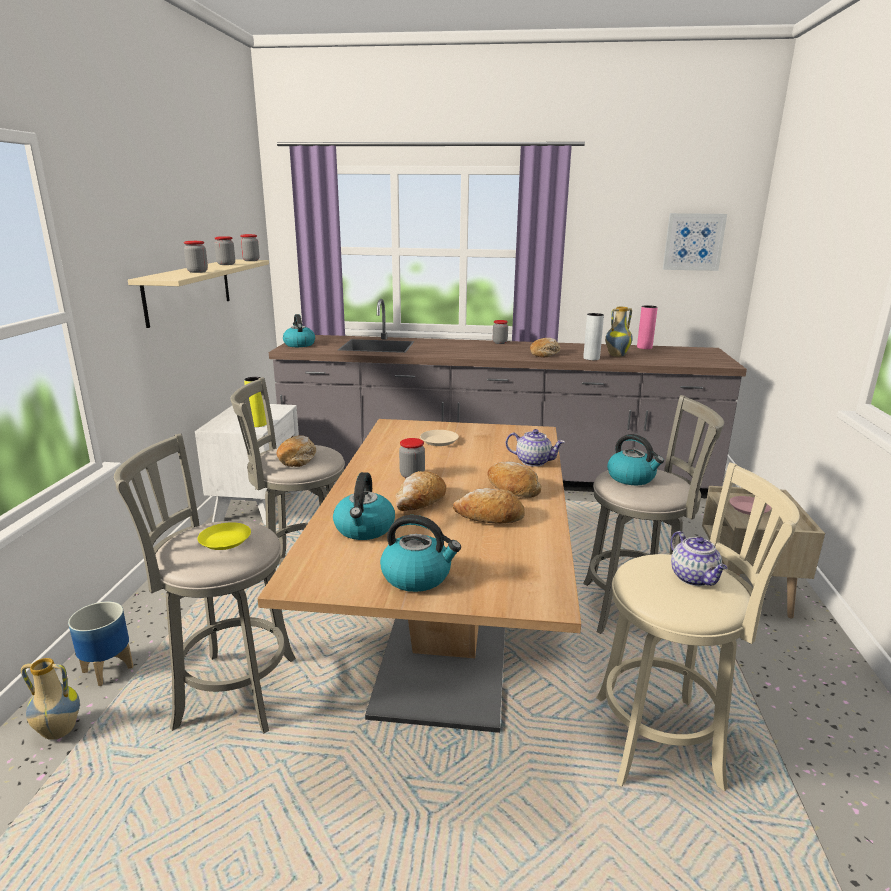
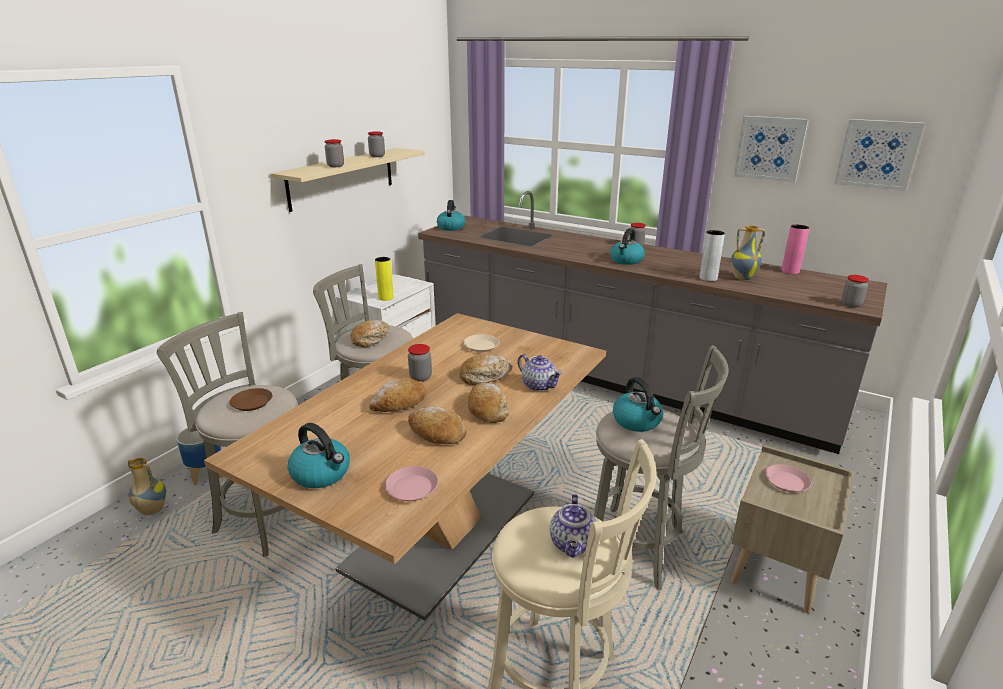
camera: 25 degrees right, 5 degrees up
(225, 540) = (252, 402): yellow plate -> brown plate
(251, 260) = (407, 151): jar -> jar (851, 304)
(364, 529) = (331, 420): kettle -> kettle (626, 260)
(524, 565) = (411, 488): none -> pink plate
(545, 354) = (665, 266): bread -> bread (485, 376)
(606, 242) = (770, 148): none -> picture

